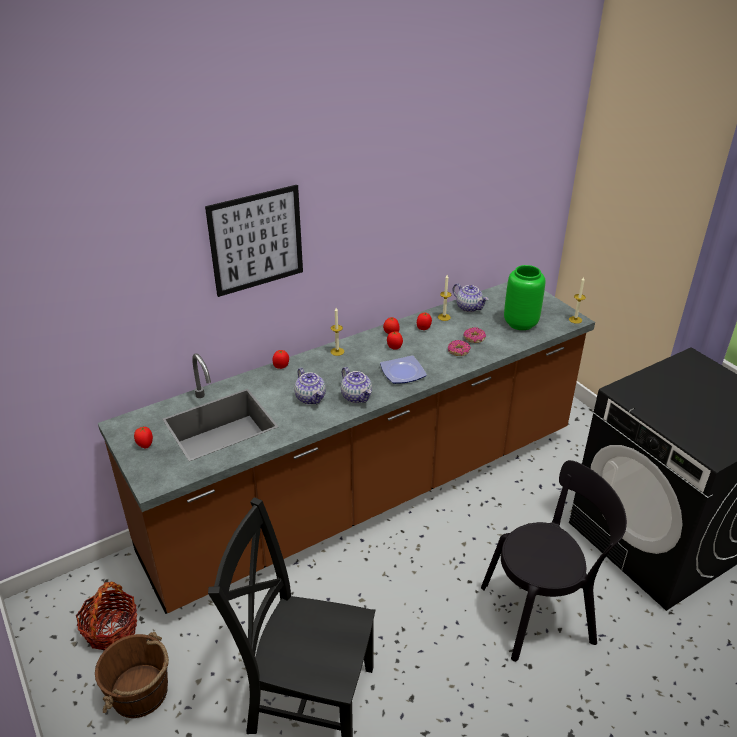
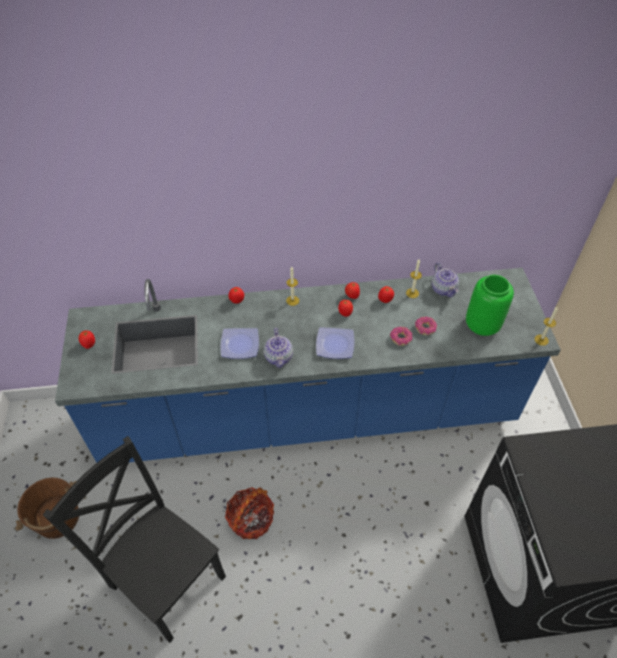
camera: 25 degrees right, 15 degrees up
(111, 629) = (64, 458): basket -> basket (251, 519)
(256, 240) = (216, 194): picture -> none
(311, 398) = (240, 344): teapot -> plate
(368, 492) = (308, 414): brown counter -> blue counter
(542, 613) = (388, 592): black chair -> none

